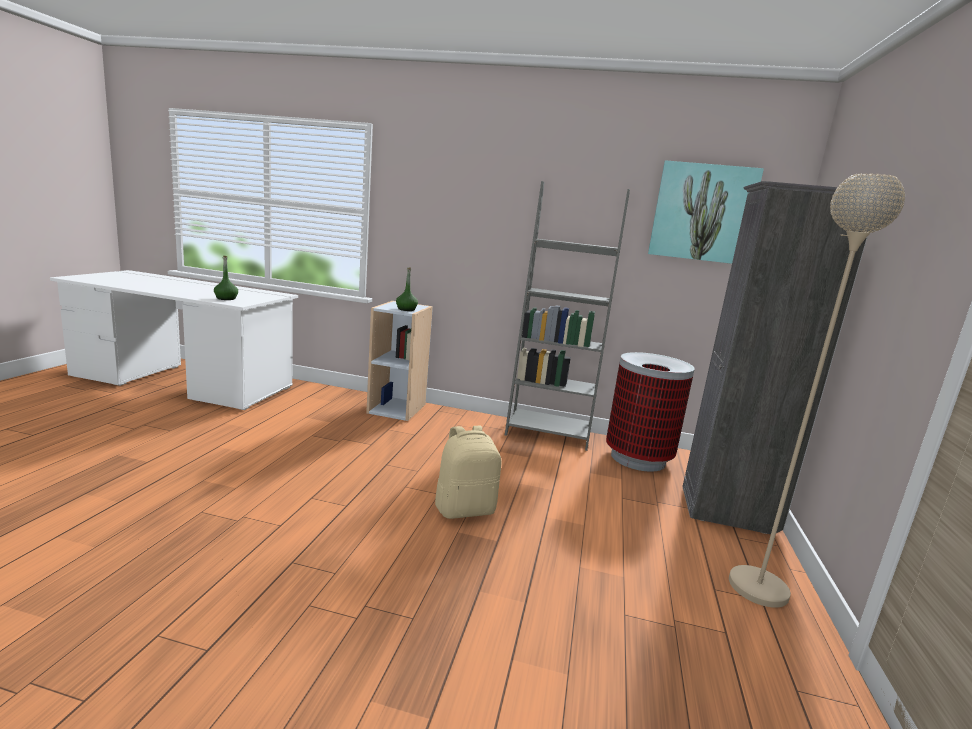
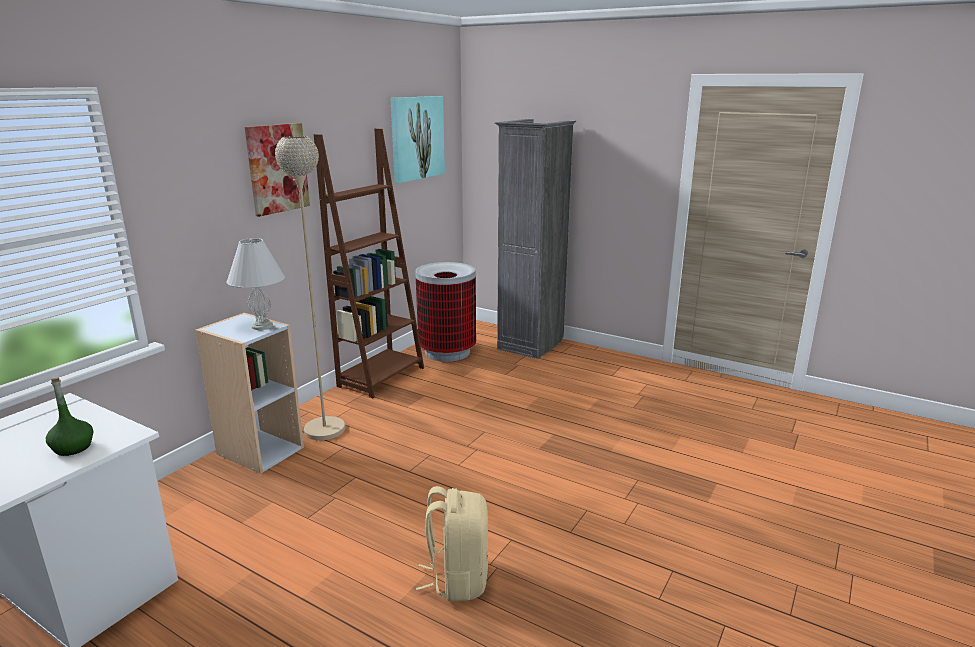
camera: 70 degrees left, 5 degrees up
(406, 309) = (262, 326): green bottle -> white table lamp
(465, 509) = (506, 440): beige backpack -> beige backpack (457, 578)
(497, 204) = (277, 168): none -> picture
(548, 433) = (381, 377): grey bookcase -> brown bookcase
(757, 588) = (611, 363): beige floor lamp -> beige floor lamp (325, 430)

